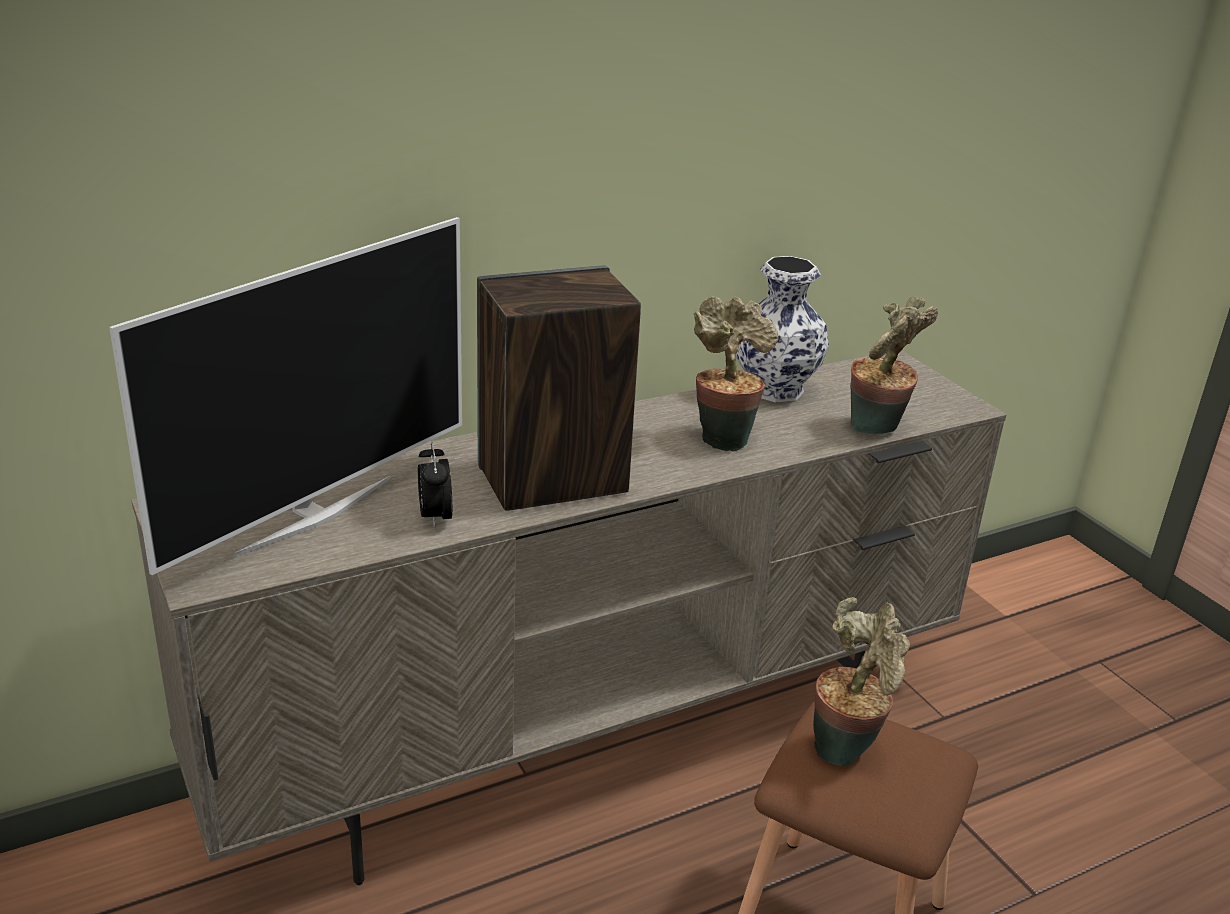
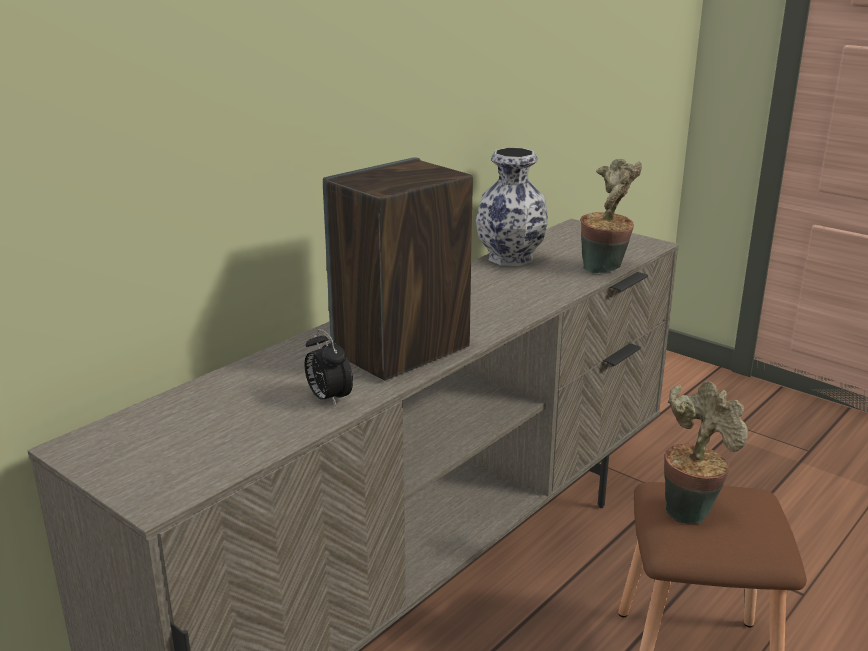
camera: 20 degrees left, 5 degrees down
(313, 514) = (218, 421): television -> none
(723, 437) = (503, 295): potted plant -> none

